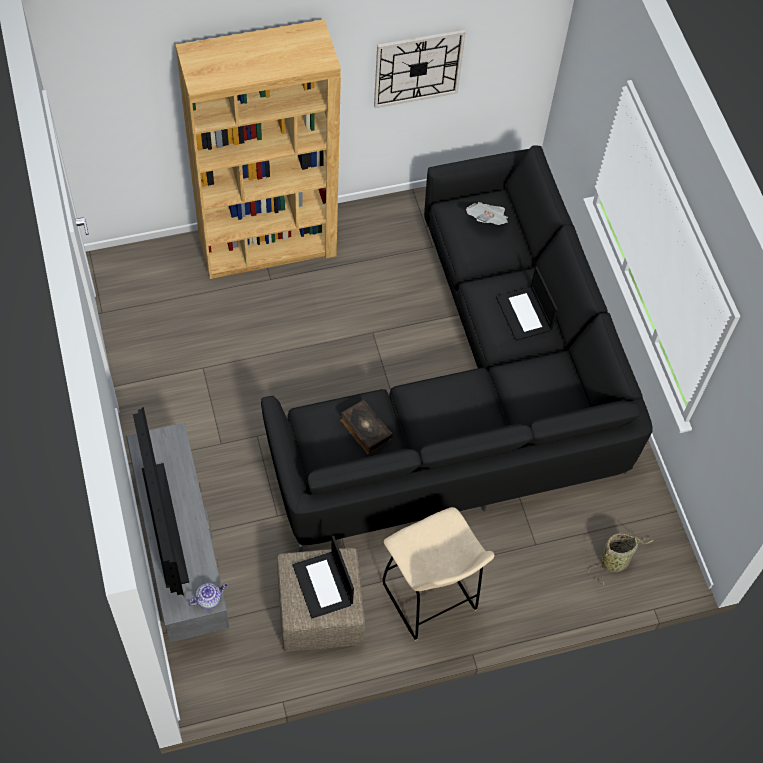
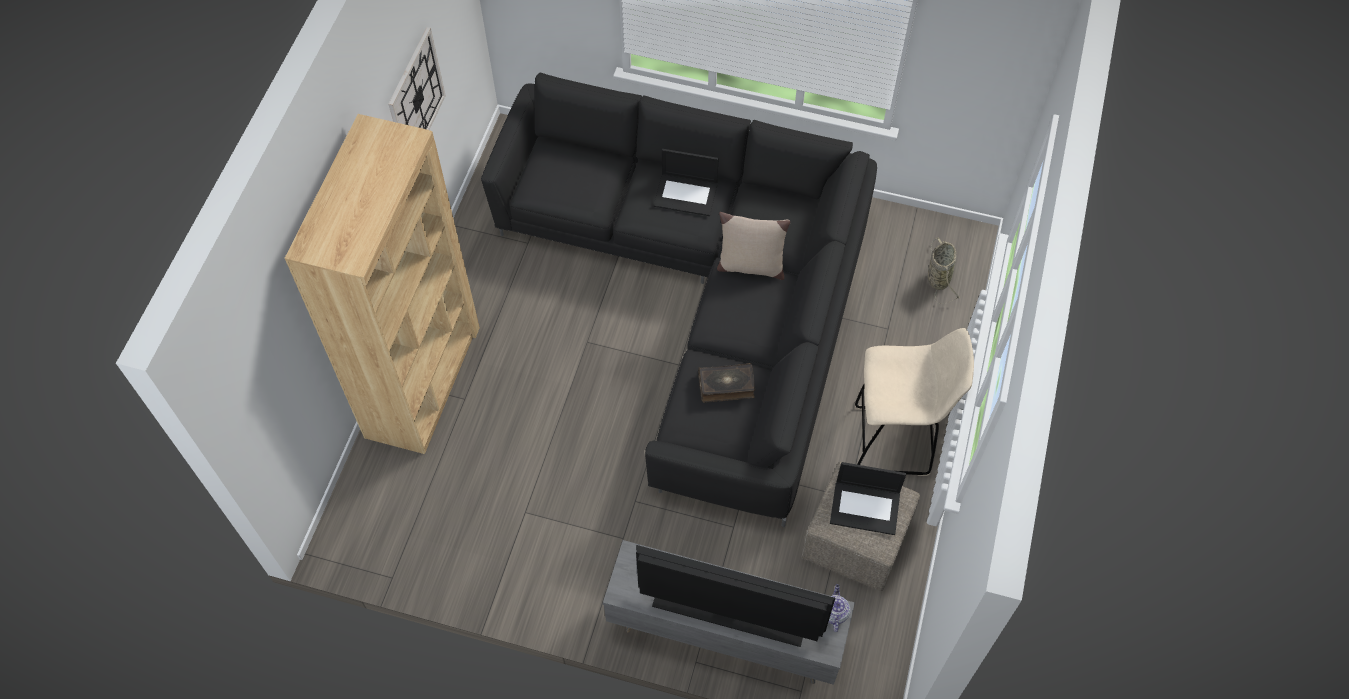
camera: 55 degrees left, 0 degrees up
(487, 220) = (565, 168): newspaper -> none
(490, 393) = (750, 266): none -> beige pillow

